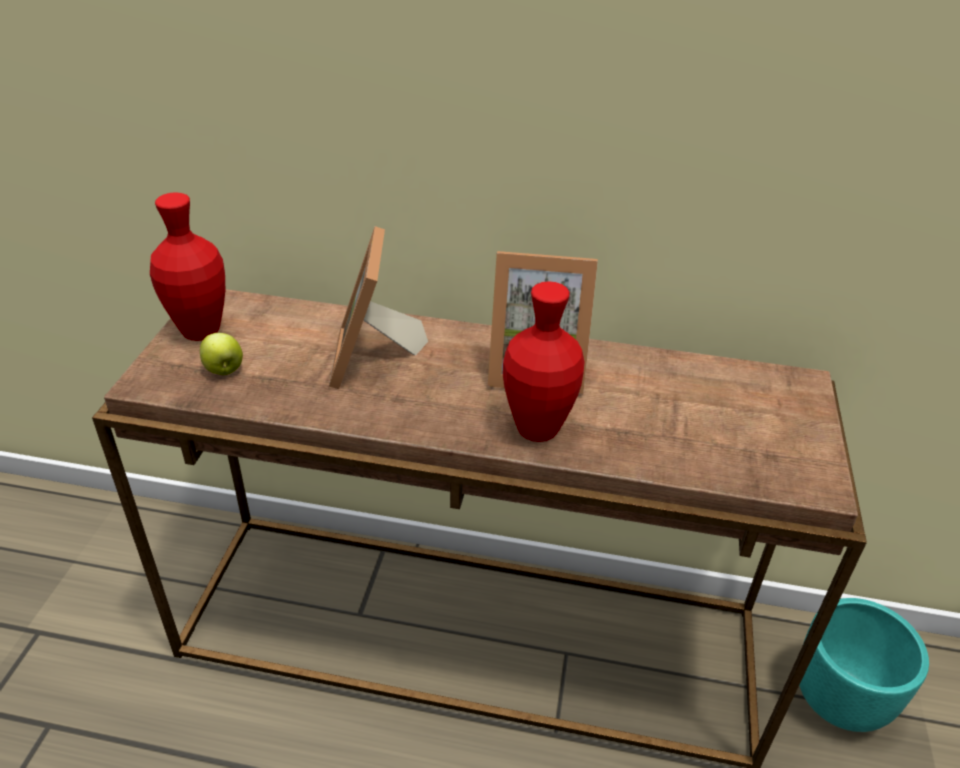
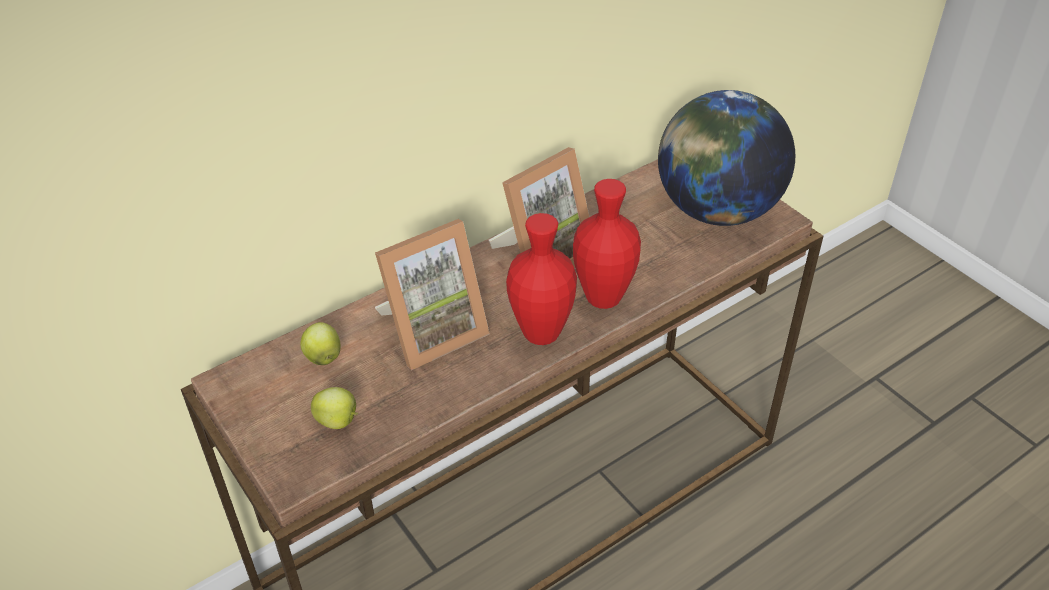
camera: 45 degrees left, 5 degrees up
(201, 331) = (266, 409): red vase -> red vase (541, 333)
(283, 326) = (323, 357): none -> apple
(373, 360) = (432, 331): picture frame -> picture frame turned 75 degrees counterclockwise
(759, 436) = (716, 210): none -> globe
(840, 702) = (768, 366): turquoise planter -> none

